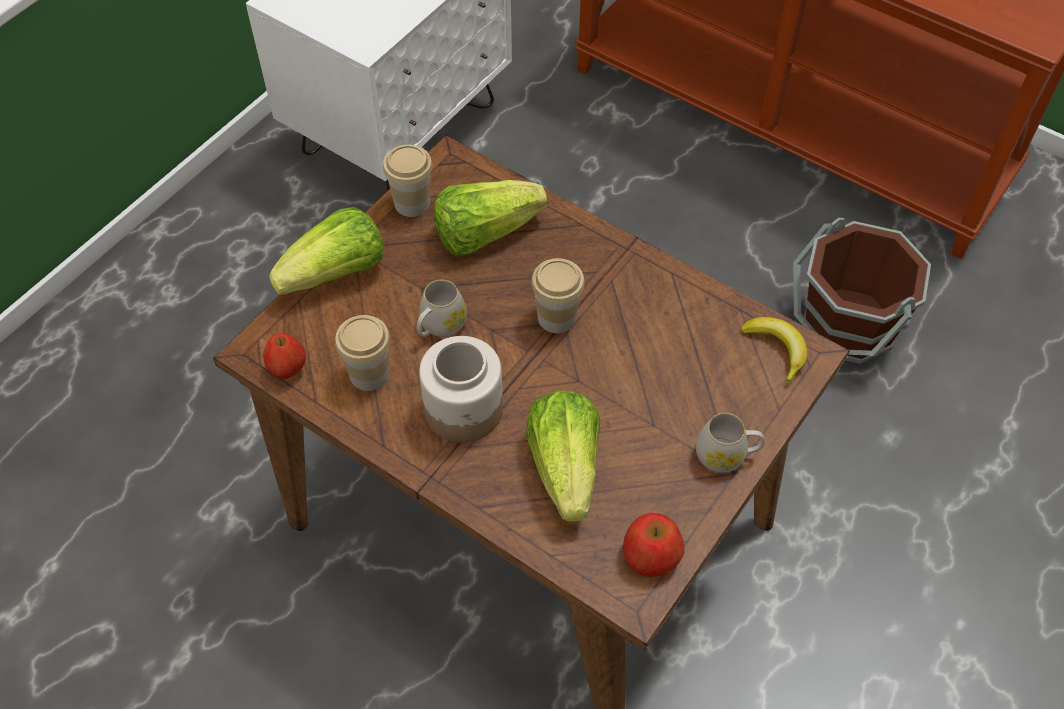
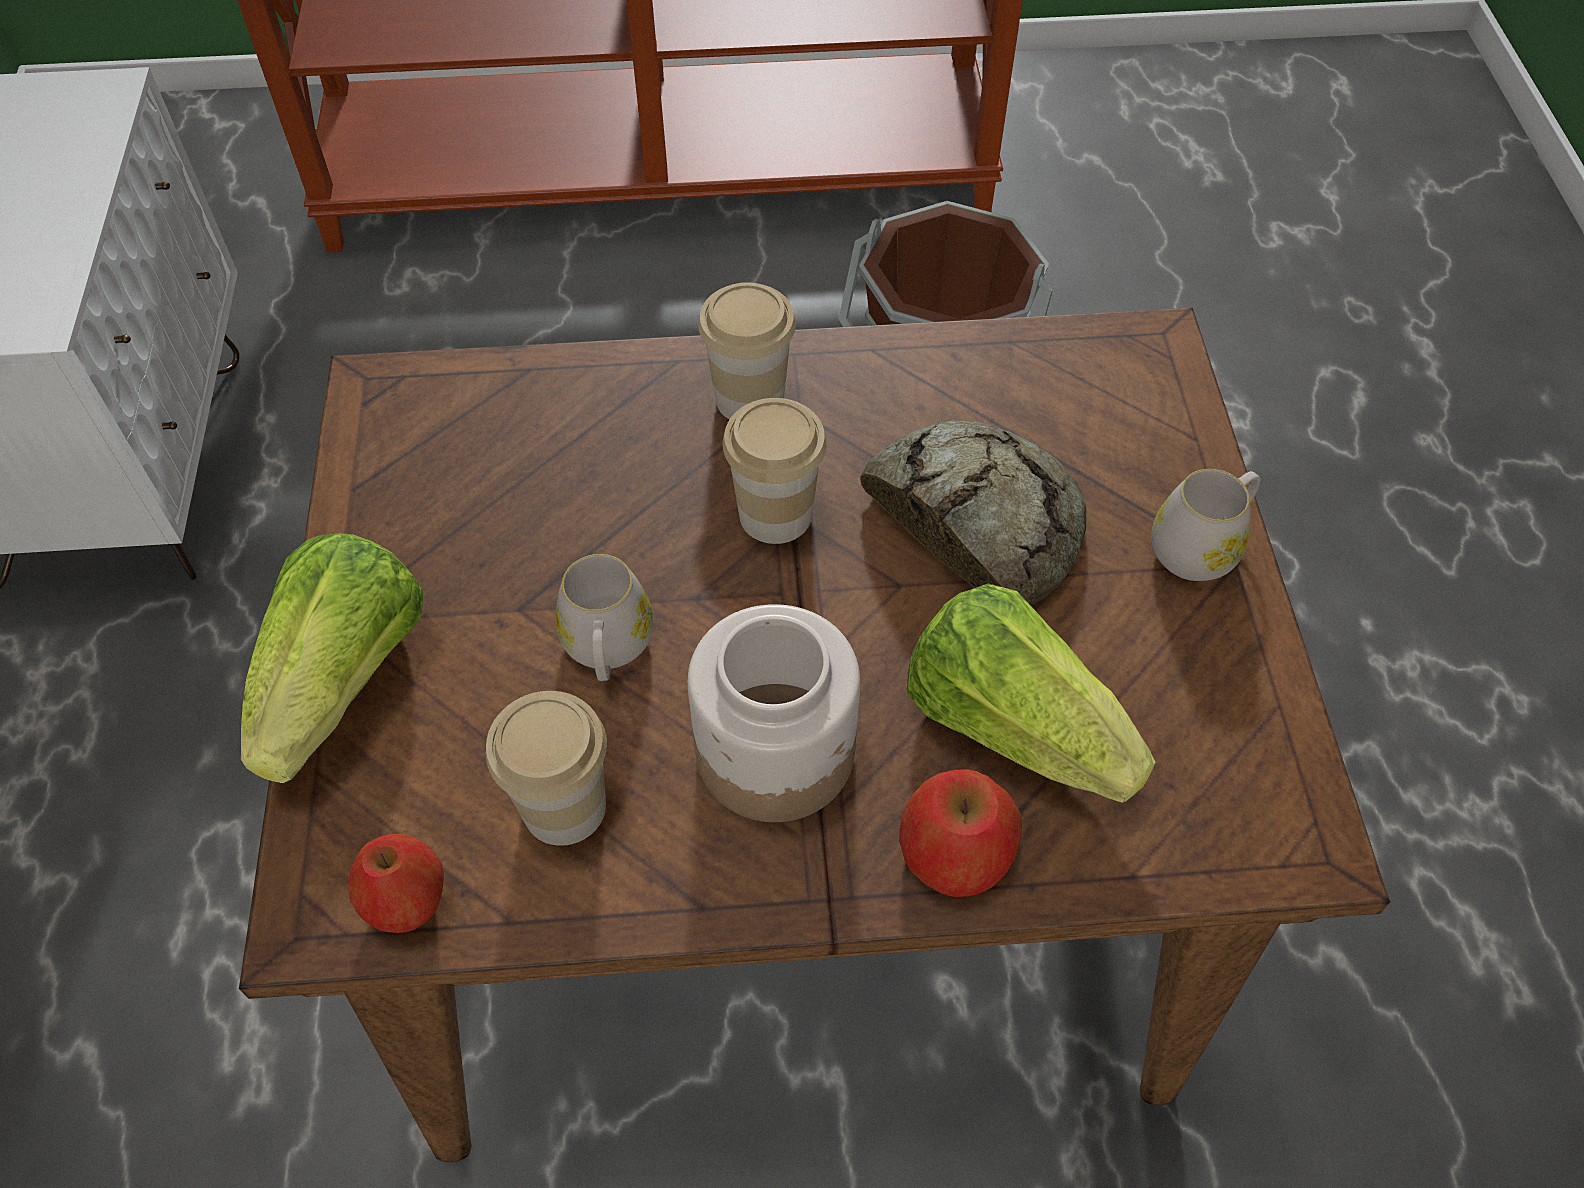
camera: 40 degrees left, 0 degrees up
(412, 203) = (374, 488): cup -> cup (749, 398)
(484, 233) = (540, 461): lettuce -> none
(638, 376) = (976, 520): none -> bread
(651, 555) = (1259, 763): apple -> apple (955, 852)
(776, 349) = (1110, 363): banana -> none

